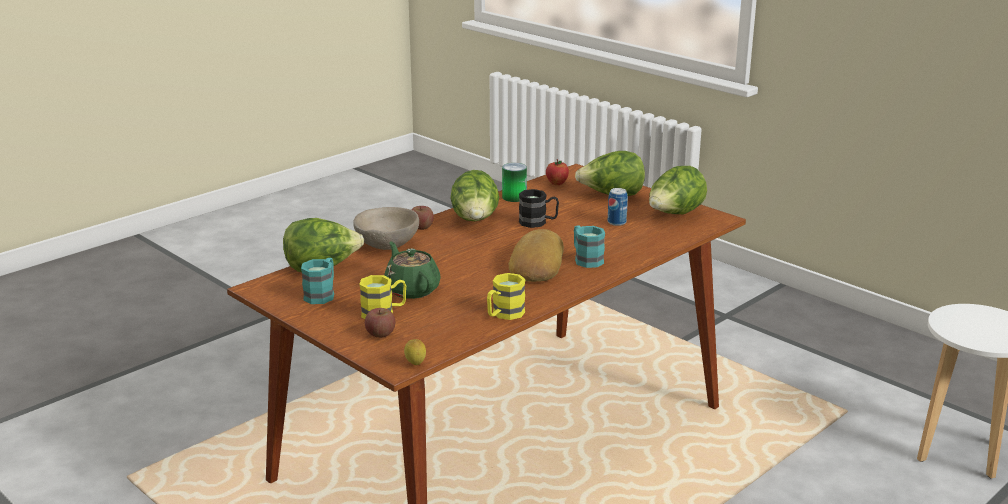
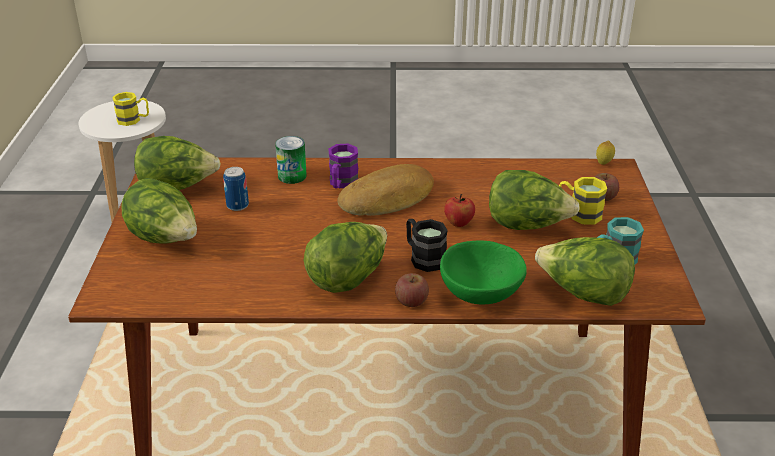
camera: 135 degrees left, 10 degrees up
(387, 245) = (480, 294): beige bowl -> green bowl
(411, 289) = (527, 225): green teapot -> lettuce
(504, 315) = (488, 169): yellow mug -> yellow mug (133, 120)
(514, 197) = (247, 294): can -> can (292, 176)
(538, 222) = (297, 243): black mug -> black mug (423, 257)
(557, 183) = (165, 290): apple -> apple (459, 223)
(585, 259) = (341, 184): turquoise mug -> purple mug

